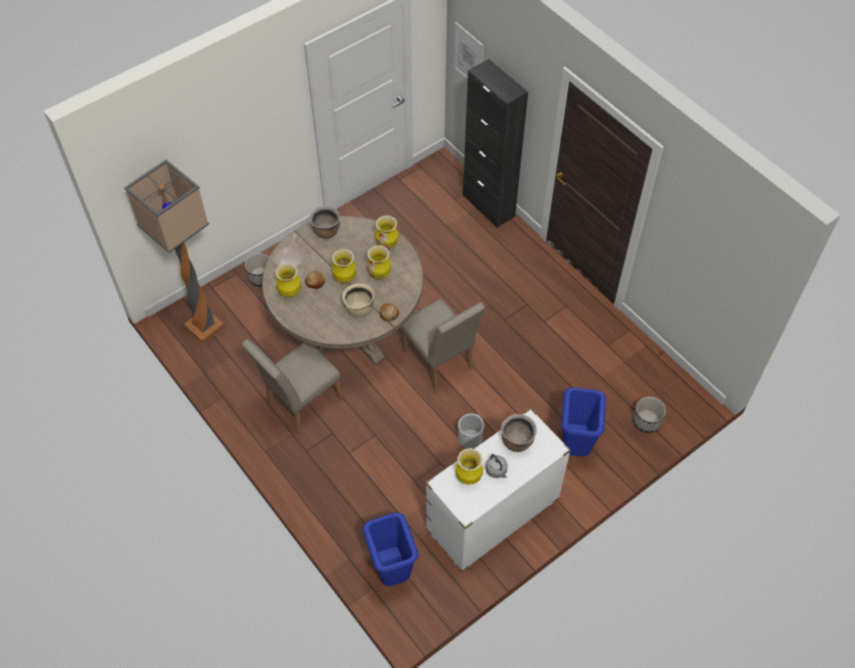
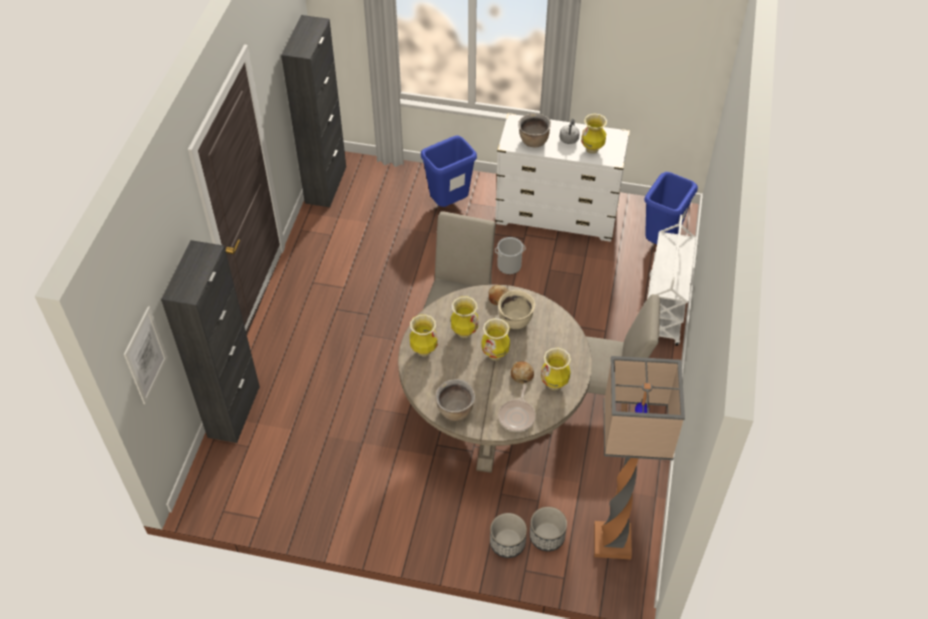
camera: 130 degrees left, 5 degrees down
(289, 258) = (517, 416): frying pan -> frying pan turned 135 degrees clockwise
(326, 508) = (663, 311): none -> white cart
(646, 421) = (384, 178): planter -> planter (547, 536)
(671, 376) = (325, 185): none -> black cabinet

